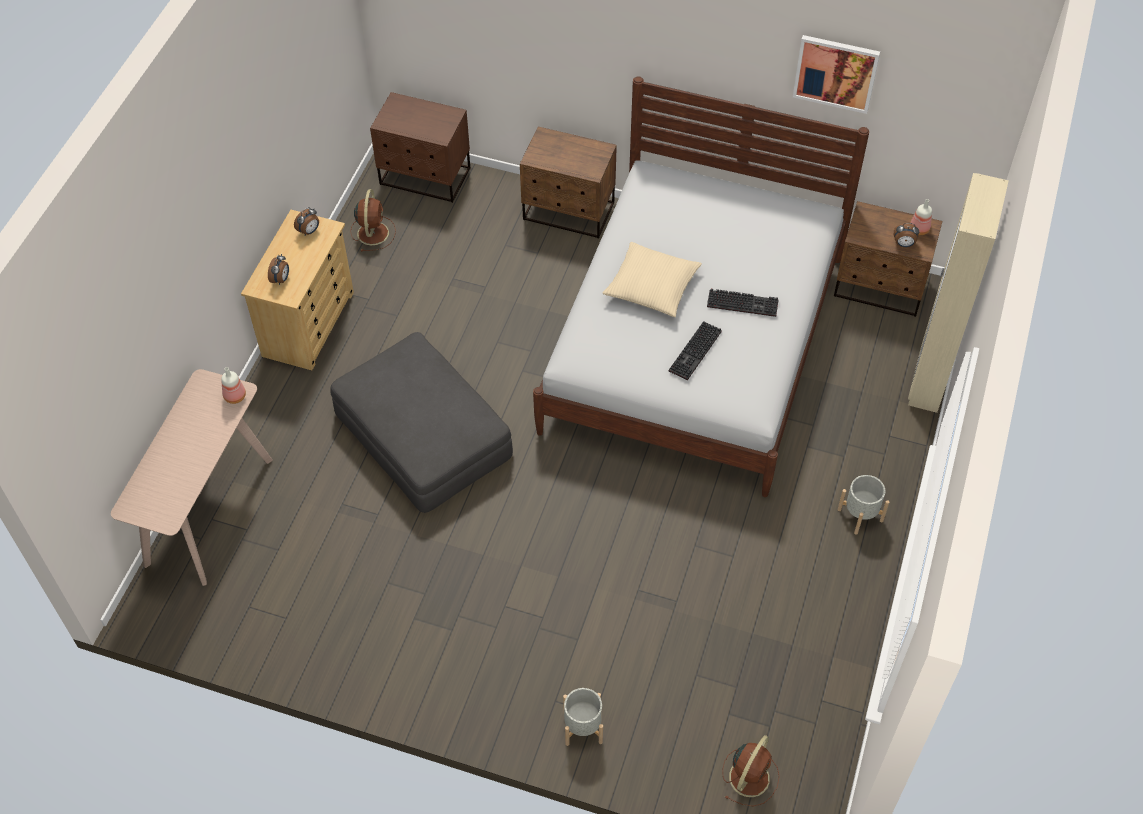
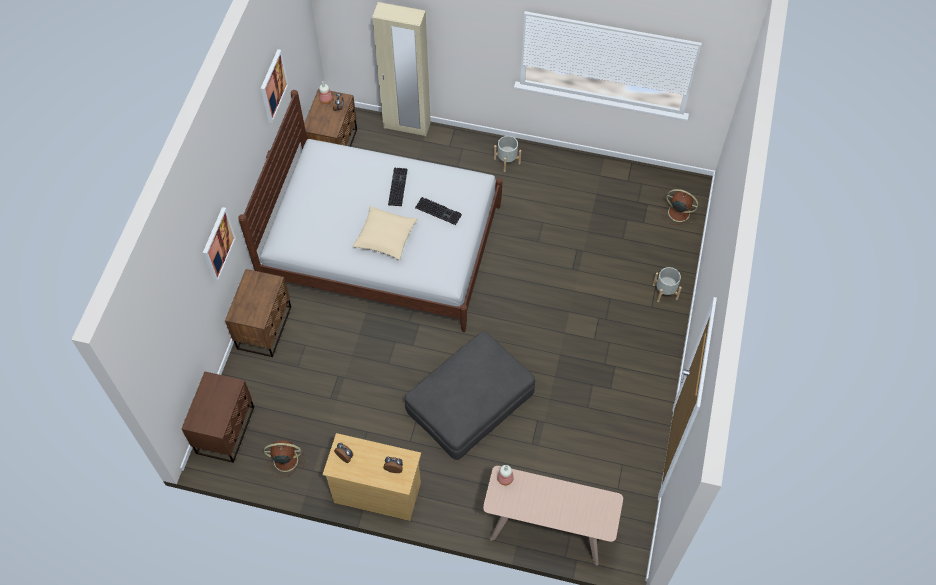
camera: 95 degrees left, 5 degrees up
(587, 50) = (217, 244): none -> picture

